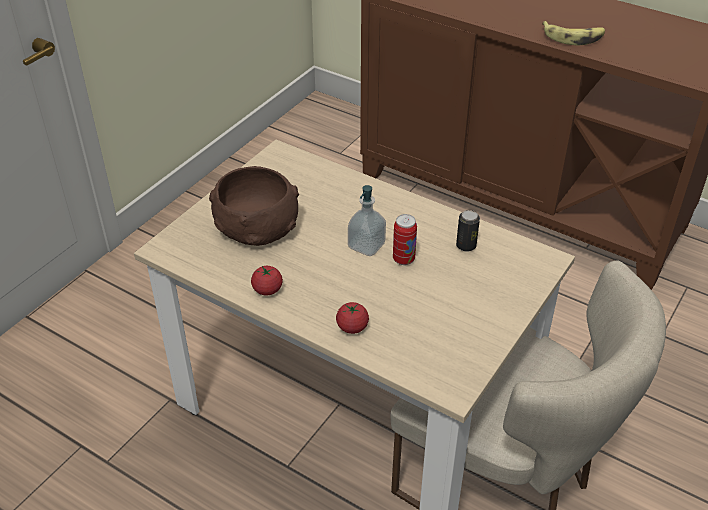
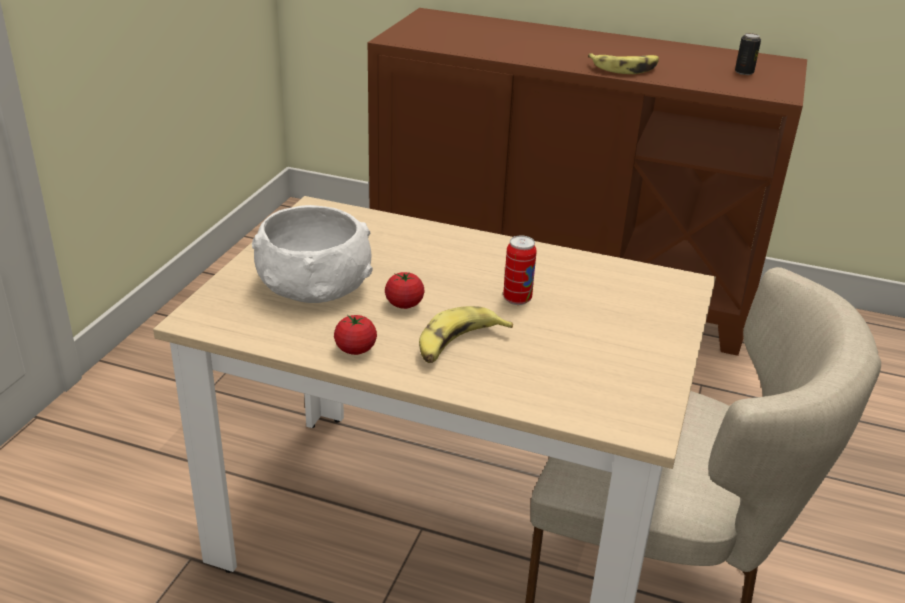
camera: 15 degrees left, 10 degrees down
(257, 225) = (315, 282): brown bowl -> white bowl
(343, 295) = (458, 344): none -> banana
(352, 327) = (485, 377): tomato -> tomato (404, 304)
(366, 246) = (464, 290): soap dispenser -> none
(466, 245) = (585, 278): can -> can (744, 72)

